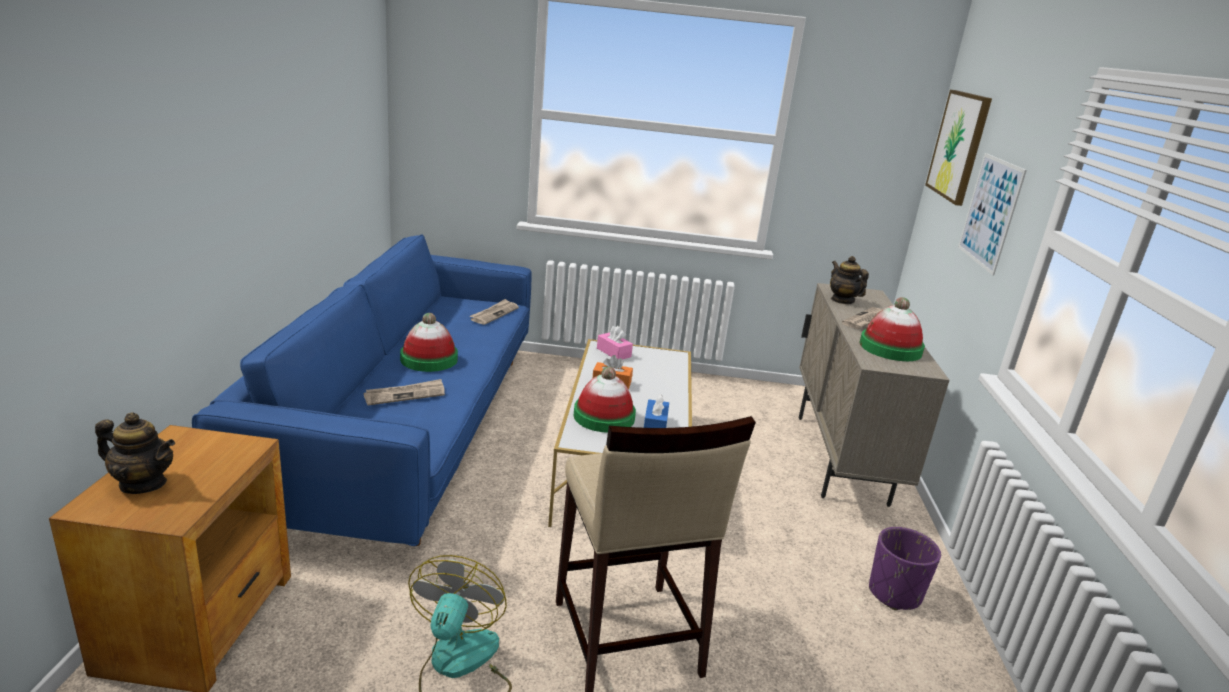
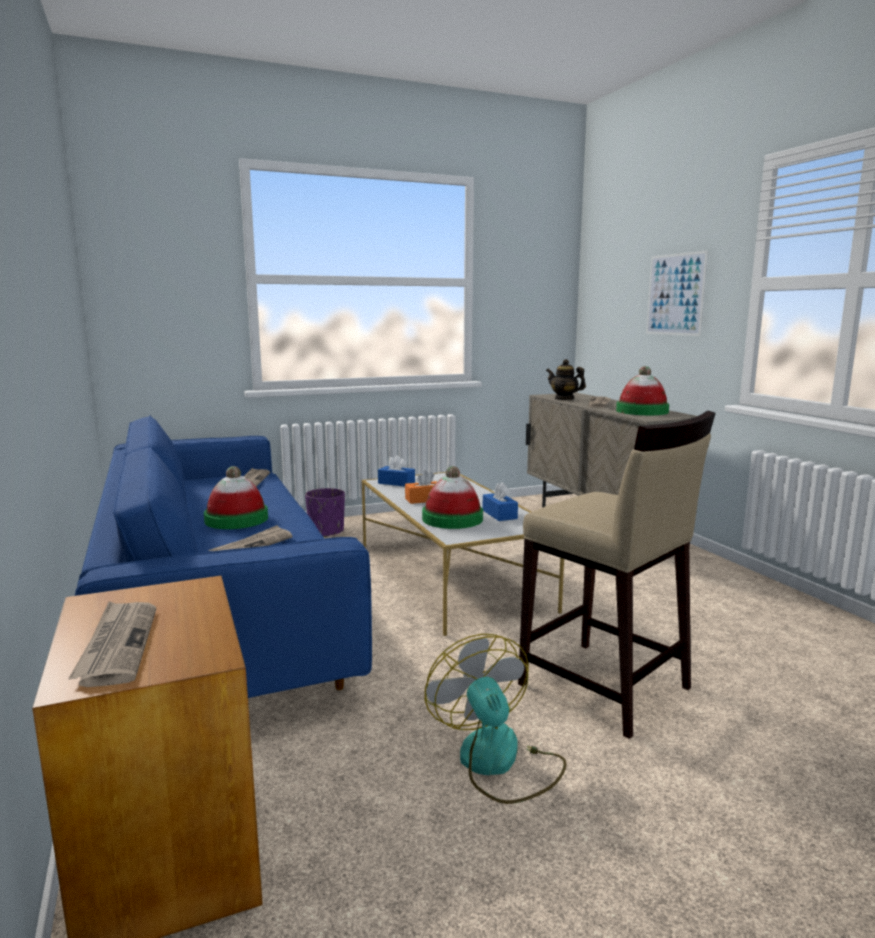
camera: 25 degrees left, 10 degrees down
(143, 484) = (117, 645): teapot -> newspaper
(613, 352) = (396, 483): pink tissue box -> blue tissue box
(894, 593) = (734, 594): purple planter -> purple planter (326, 532)
(959, 146) = (614, 263): picture -> none

